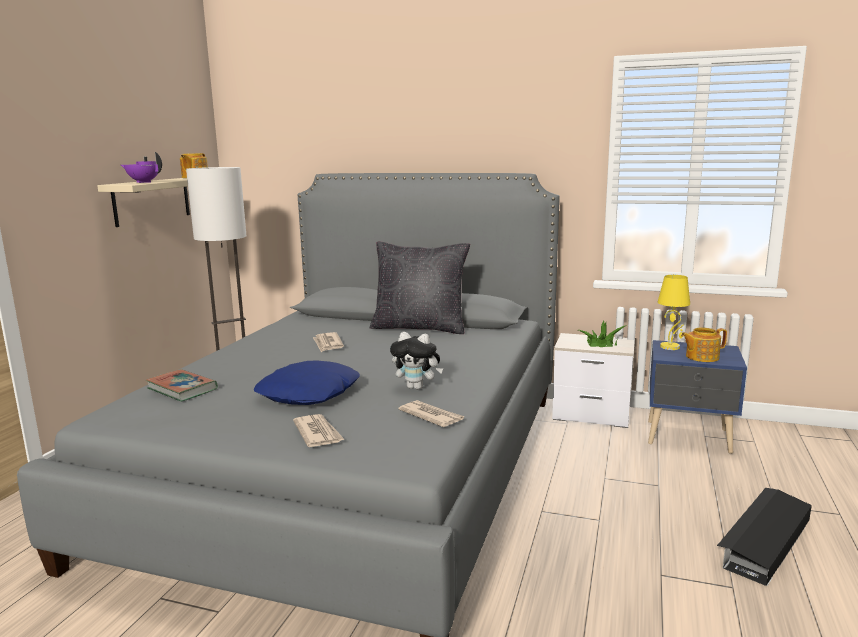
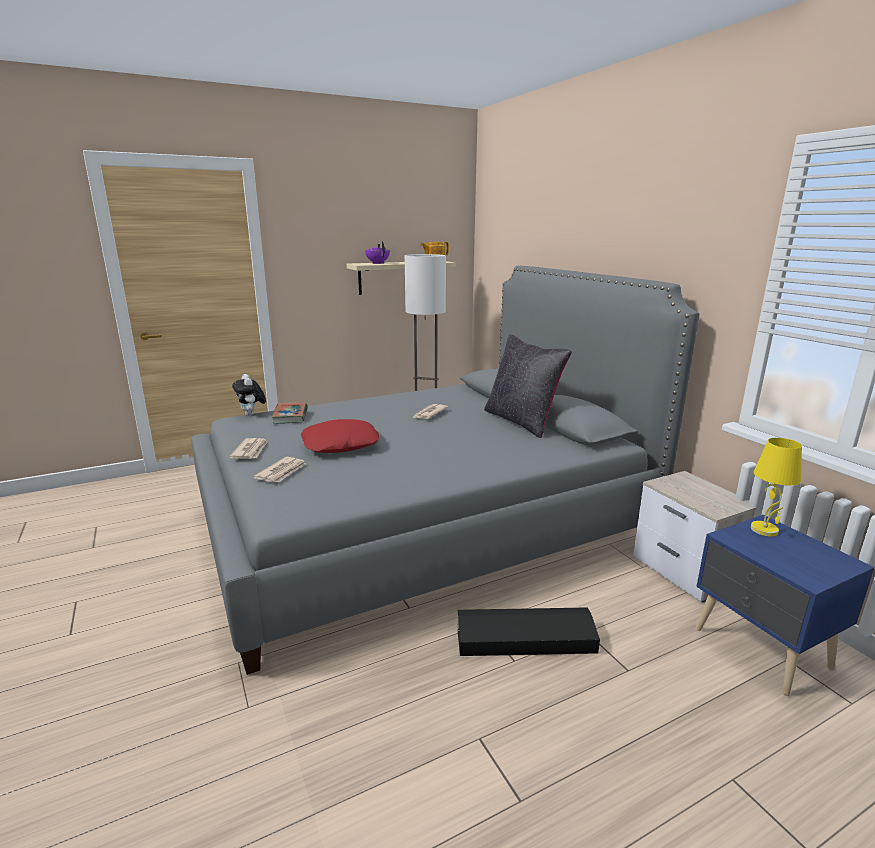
camera: 45 degrees right, 5 degrees up
(309, 393) = (340, 444): blue pillow -> red pillow
(417, 387) = (403, 467): plush toy -> plush toy (252, 415)
(431, 416) = (360, 491): newspaper -> newspaper (250, 451)
(601, 343) = (703, 496): potted plant -> none
(701, 357) = (778, 556): teapot -> none
(763, 542) = (637, 795): black storage box -> black storage box (524, 639)

